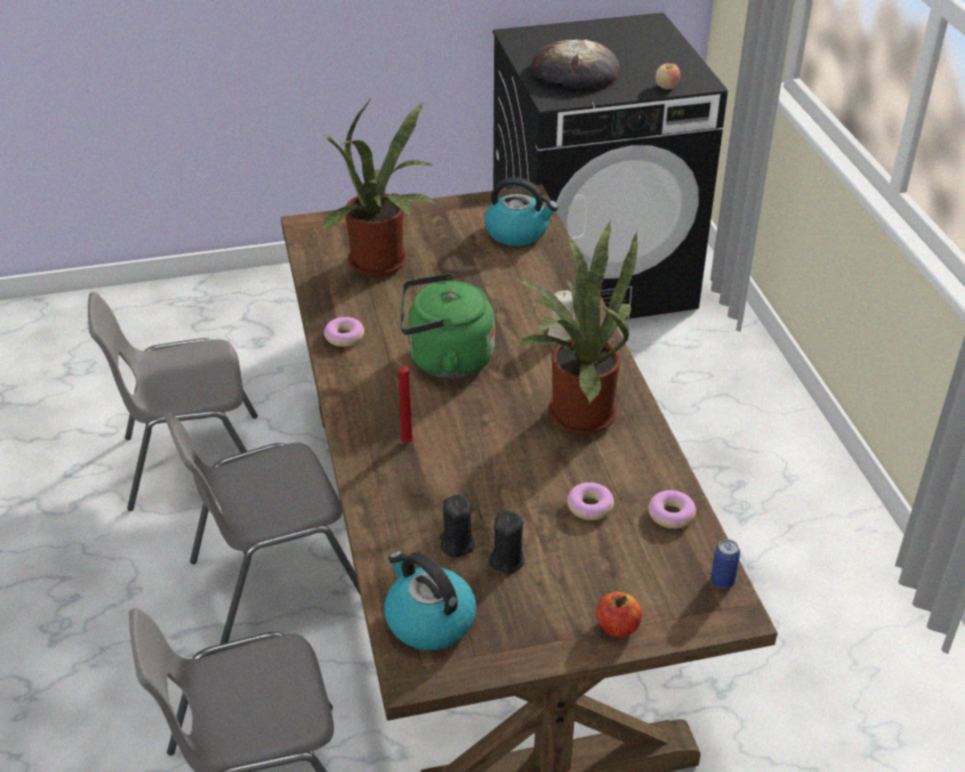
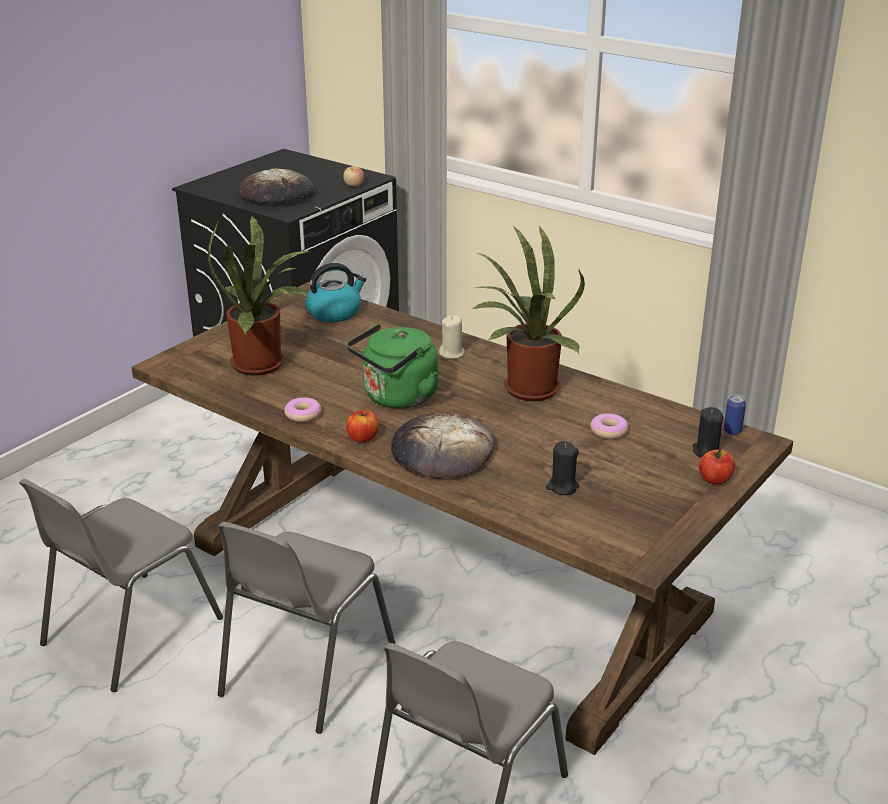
camera: 40 degrees left, 10 degrees down
(359, 388) = (362, 438): none -> apple
(405, 441) = (442, 452): red candle -> bread
(428, 620) = (609, 533): kettle -> none
(507, 560) = (604, 480): black candle -> black candle (706, 451)
(671, 515) = (658, 414): donut -> none

